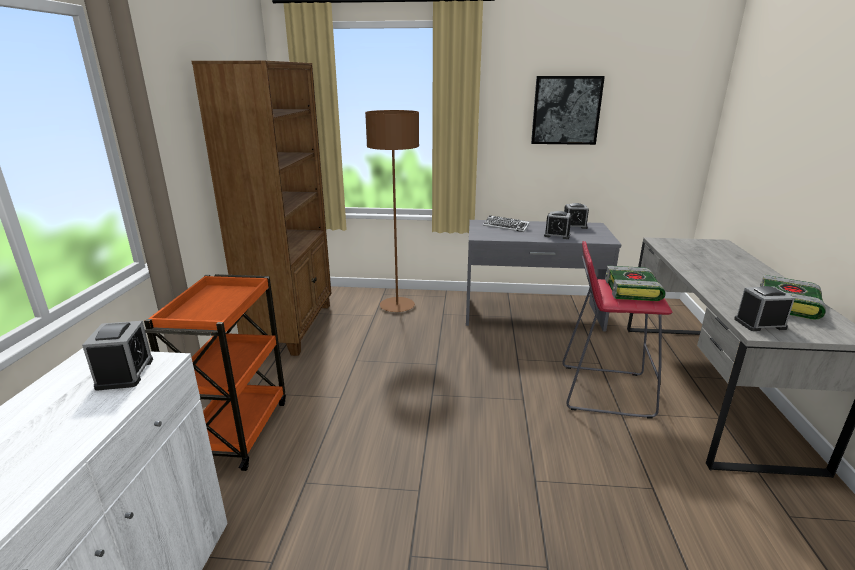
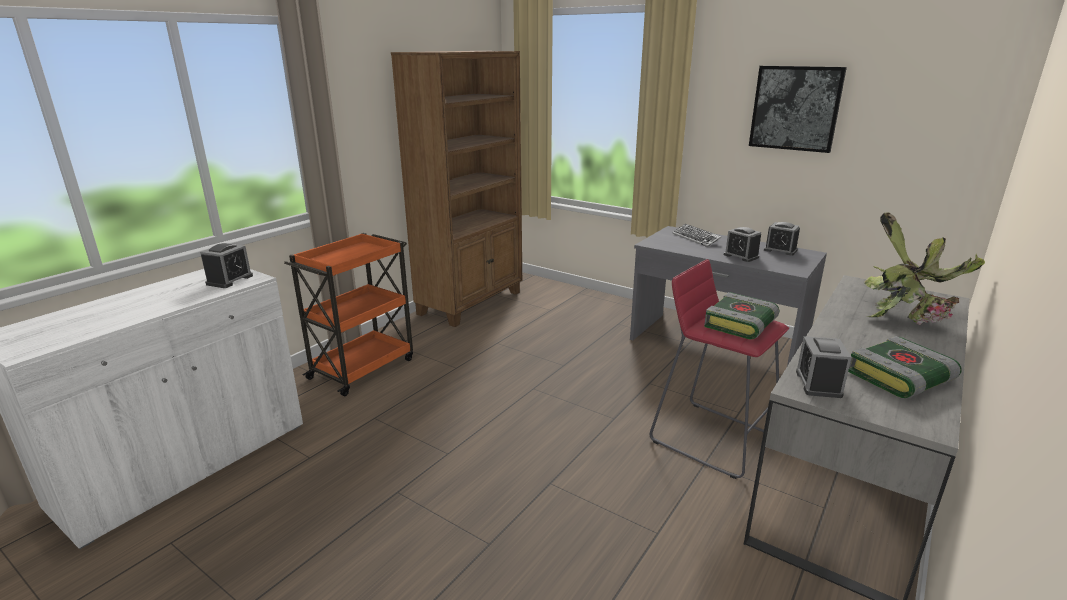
camera: 30 degrees right, 0 degrees up
(397, 306) = (580, 306): brown floor lamp -> none
(722, 259) = (909, 316): none -> potted plant
(760, 324) = (818, 384): alarm clock -> alarm clock turned 105 degrees counterclockwise

